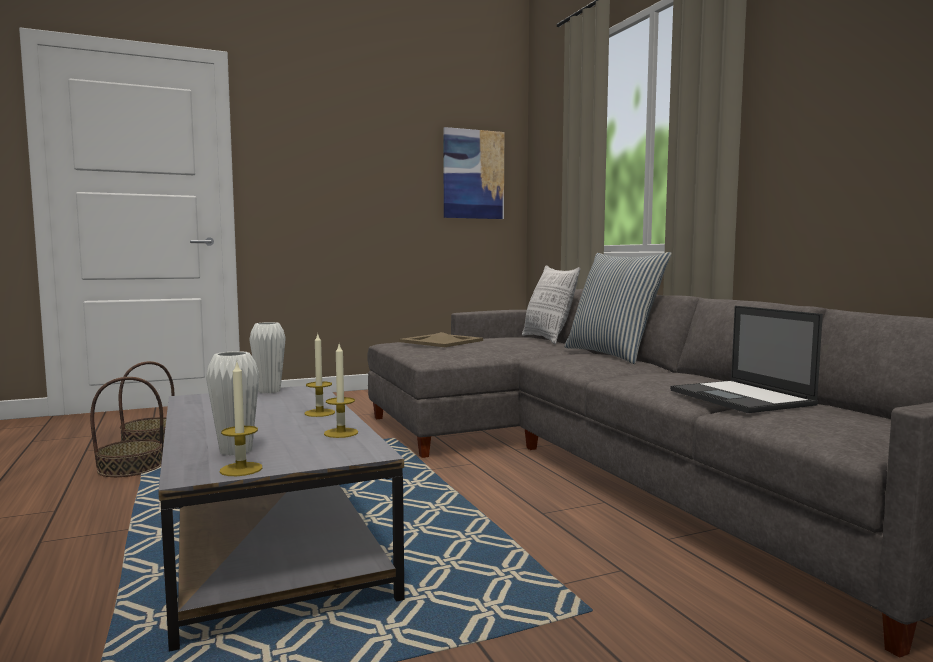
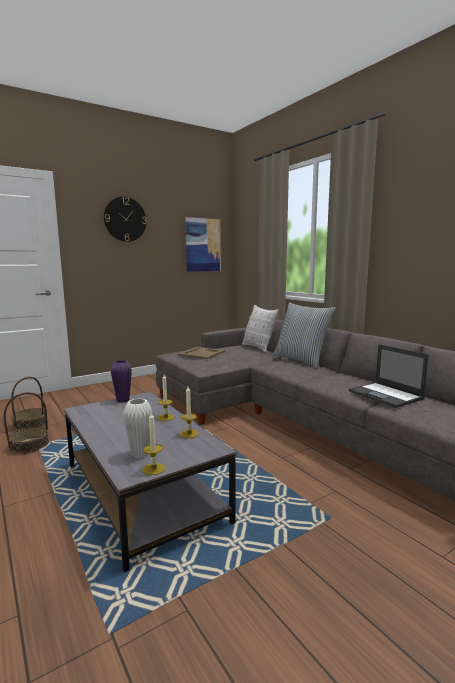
camera: 10 degrees left, 5 degrees up
(269, 391) = (123, 400): white vase -> purple vase
(340, 128) = (125, 219): none -> wall clock

